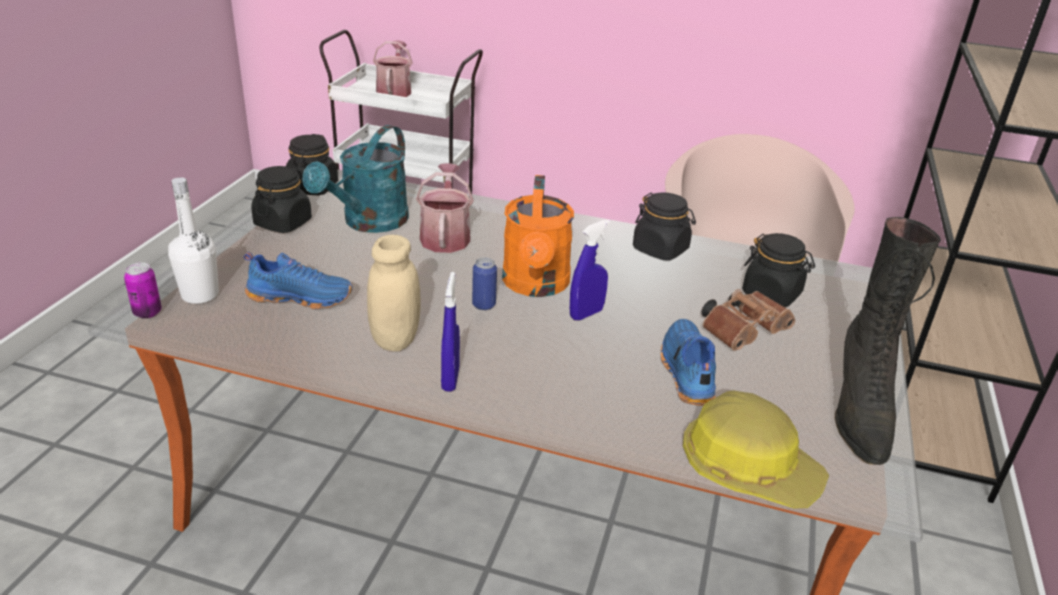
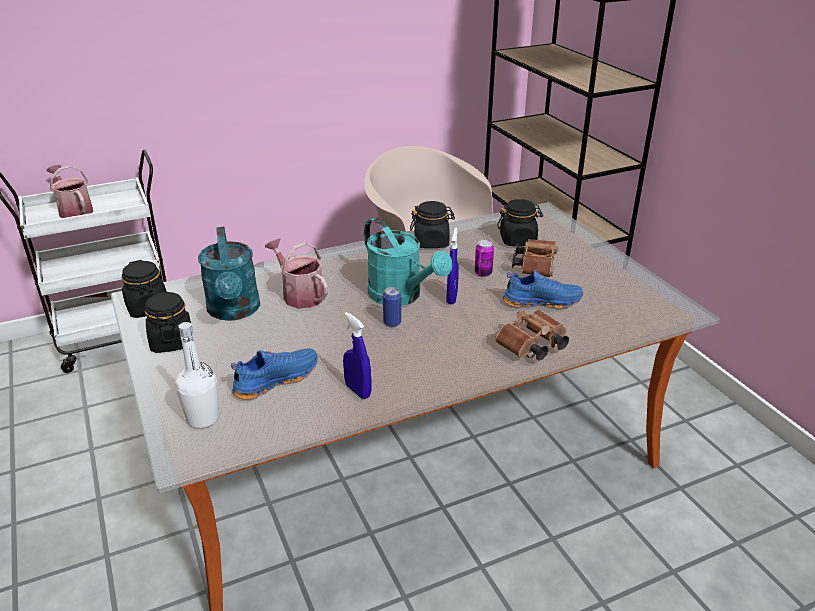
camera: 40 degrees left, 0 degrees up
(147, 312) = (186, 451): can -> can (483, 273)
(395, 339) = (378, 370): beige jar -> none
(450, 379) = (443, 372): blue spray bottle -> blue spray bottle (358, 391)
(536, 286) = (401, 296): orange watering can -> turquoise watering can
(586, 411) = (531, 347): none -> brown binoculars
(685, 372) = (541, 301): blue shoe -> blue shoe turned 135 degrees clockwise
(748, 468) = (630, 330): hard hat -> none
(860, 412) = (632, 279): black boot -> none

